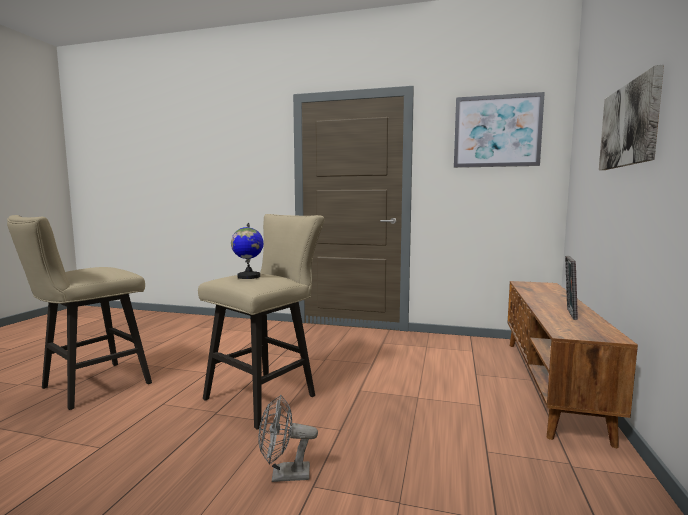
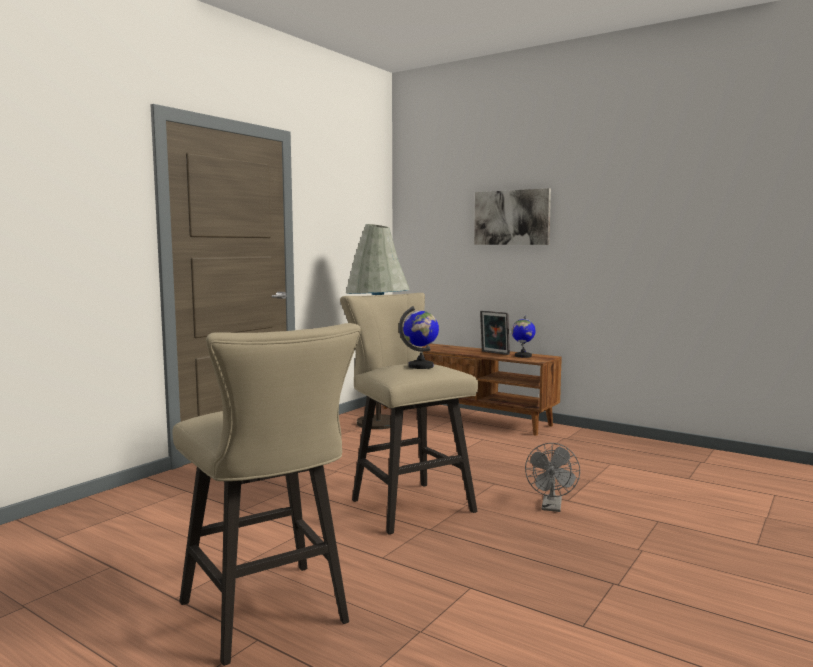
camera: 70 degrees left, 0 degrees up
(461, 351) = (378, 423): none -> grey floor lamp
(497, 131) = (352, 196): picture -> none
(580, 326) = (522, 356): none -> globe

